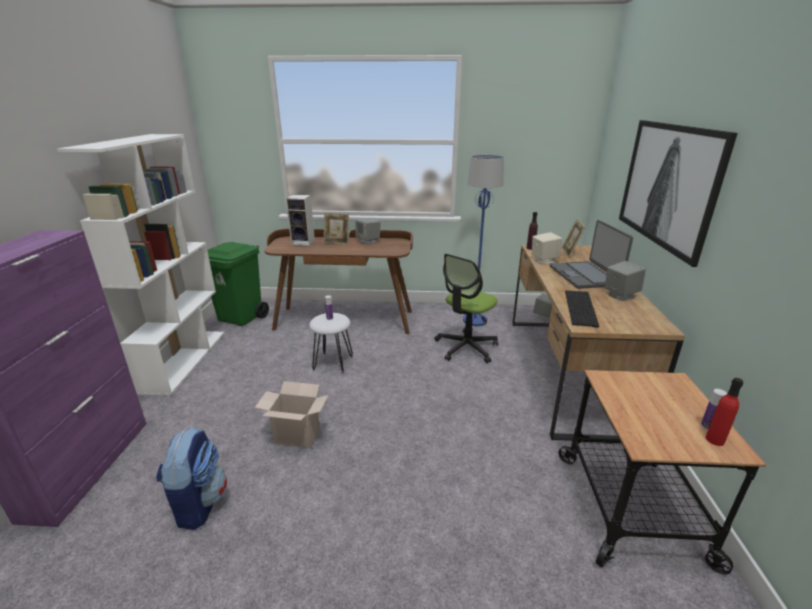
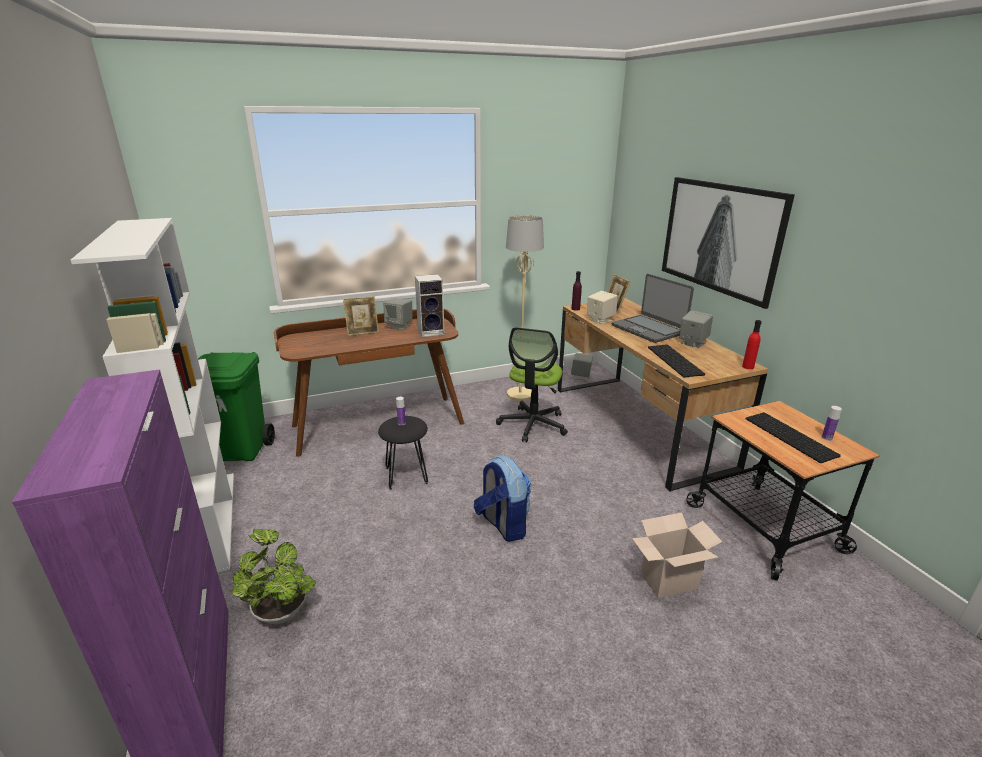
camera: 25 degrees left, 0 degrees up
(174, 434) = (280, 610): none -> potted plant
(199, 503) = (384, 670): backpack -> backpack (502, 525)
(295, 437) = (432, 565): cardboard box -> cardboard box (668, 582)
(304, 242) = (321, 338): speaker -> speaker (432, 332)
(333, 363) = (406, 475): white stool -> black stool
(475, 320) = (520, 394): blue floor lamp -> beige floor lamp
(660, 413) = (792, 437): none -> keyboard
(714, 440) = (839, 447): red bottle -> red bottle (748, 367)

